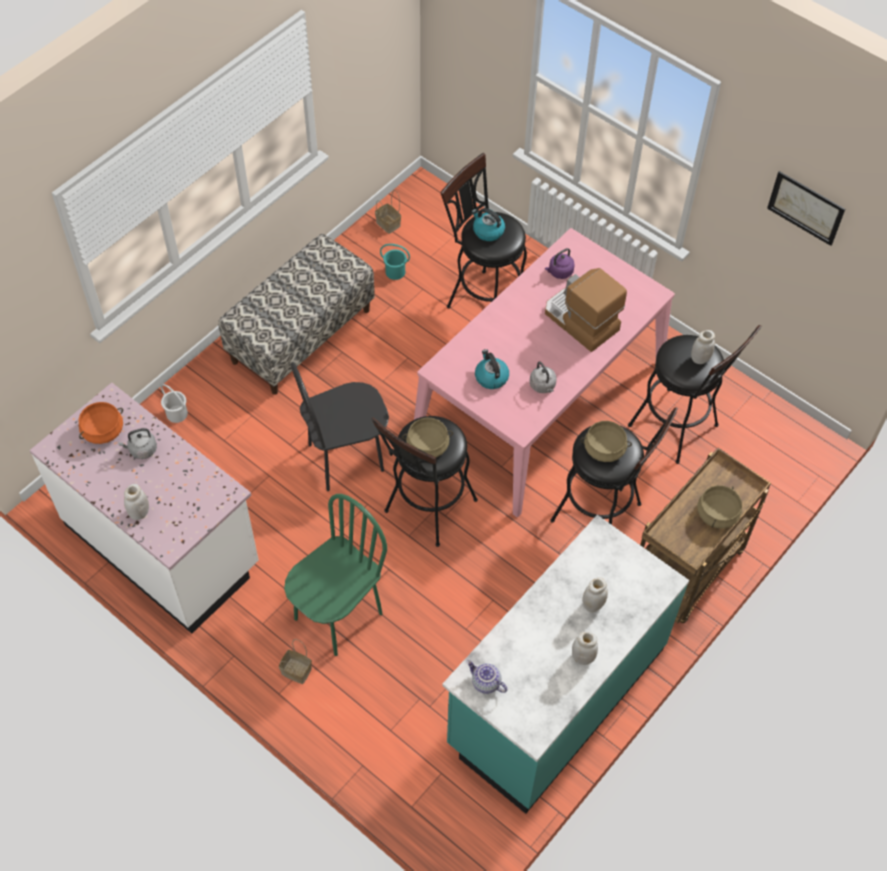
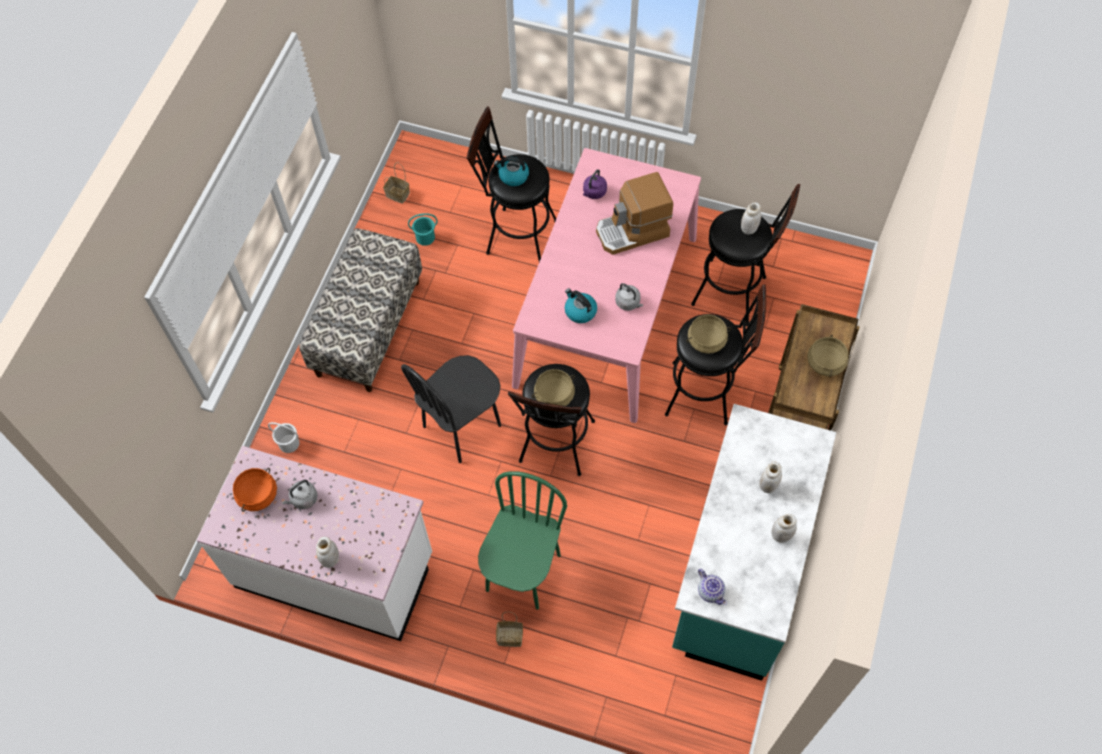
camera: 20 degrees left, 5 degrees up
(485, 683) = (711, 592): teapot -> teapot turned 135 degrees counterclockwise
(580, 321) = (632, 232): coffee machine -> coffee machine turned 45 degrees counterclockwise
(805, 208) = (810, 68): picture -> none

